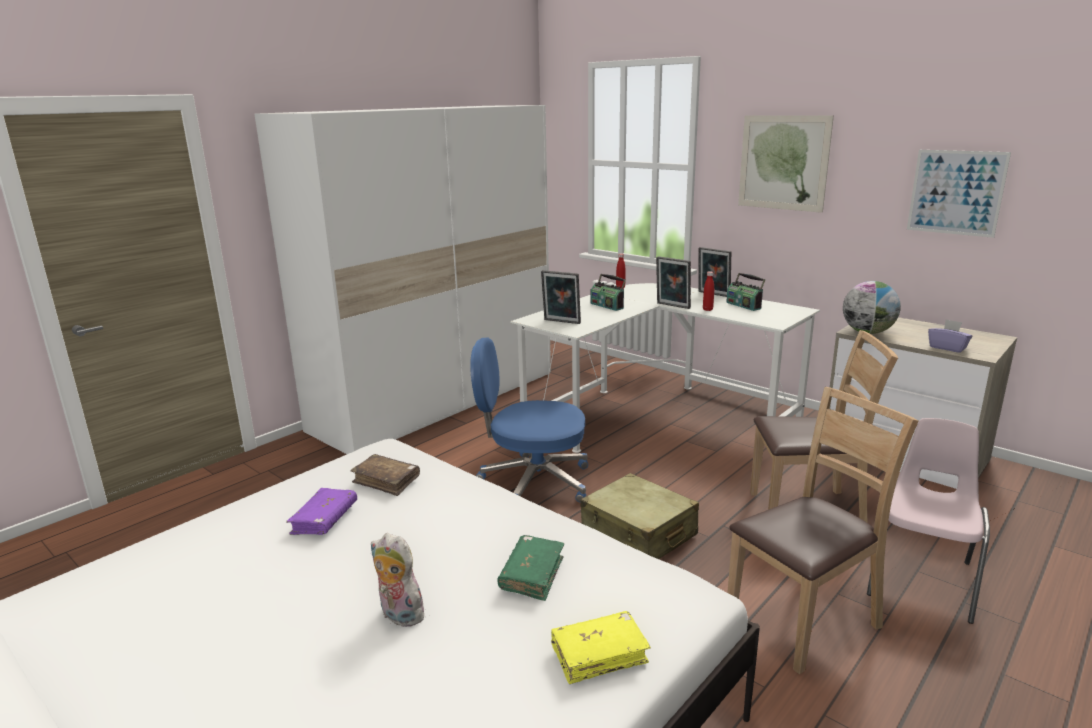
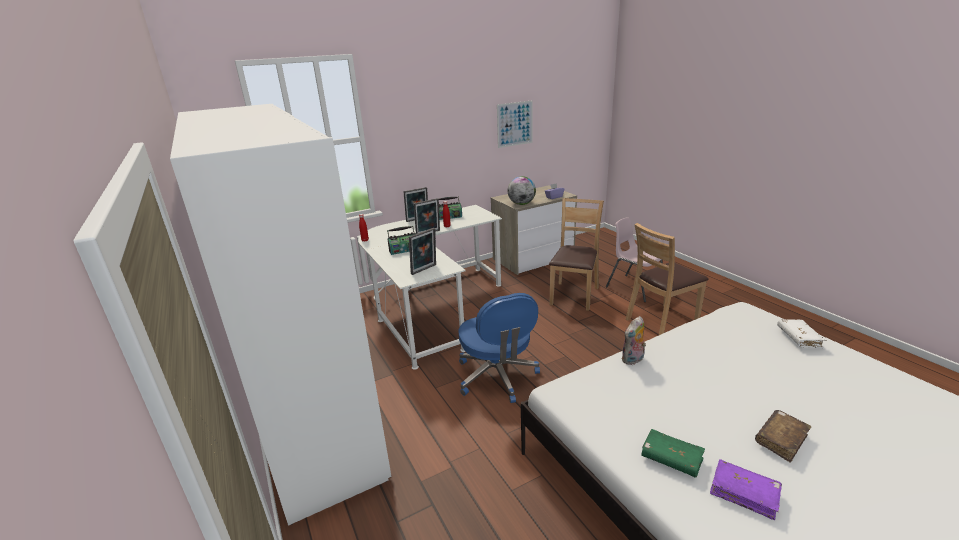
camera: 70 degrees left, 5 degrees up
(324, 519) = (675, 425): purple book -> purple book (744, 493)
(386, 481) = (619, 392): brown book -> brown book (781, 440)
(398, 615) = (786, 395): plush toy -> plush toy (633, 360)
(532, 575) = (740, 345): green book -> green book (671, 459)
(533, 482) = (497, 377): blue office chair -> blue office chair turned 45 degrees counterclockwise
(599, 654) = (799, 338): yellow book -> white book
(638, 533) = (577, 348): beige suitcase -> none
(783, 163) = (427, 123): picture -> none
(803, 620) = (661, 322): brown chair -> brown chair turned 105 degrees counterclockwise

